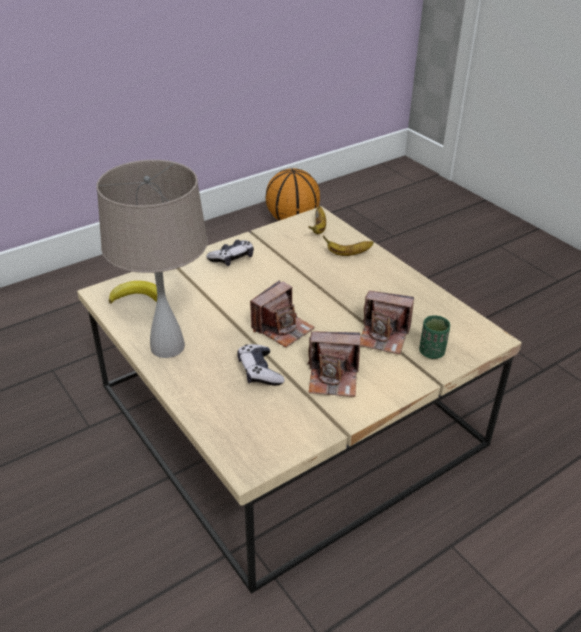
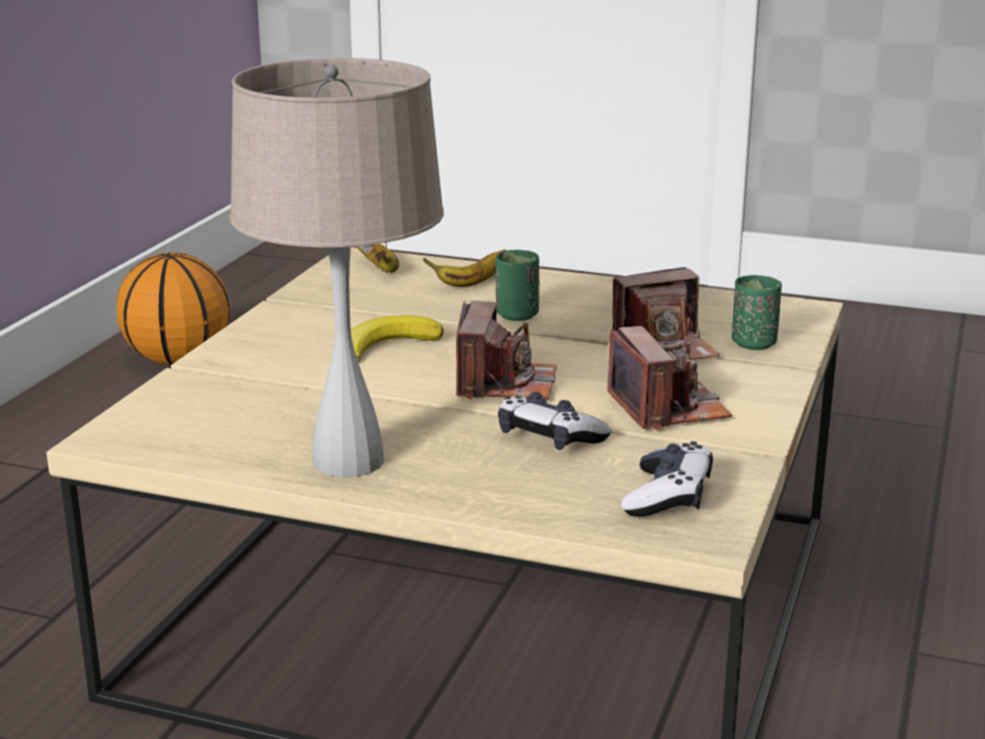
camera: 35 degrees left, 15 degrees down
(138, 297) = (189, 423): banana -> banana (388, 345)
(232, 258) = (289, 335): game controller -> game controller (668, 497)
(333, 378) = (667, 408): camera -> camera turned 75 degrees counterclockwise
(342, 284) = (517, 315): none -> green cup

